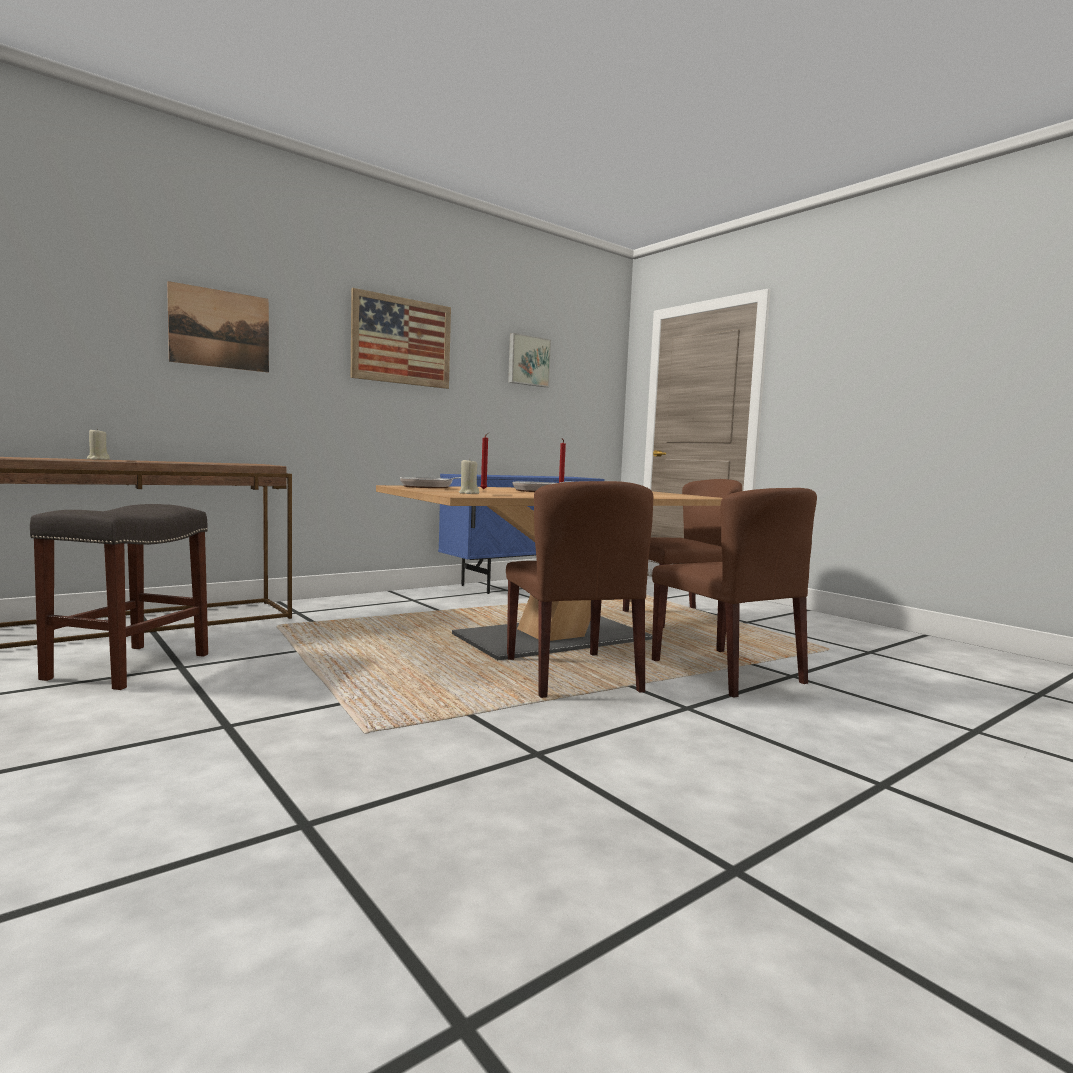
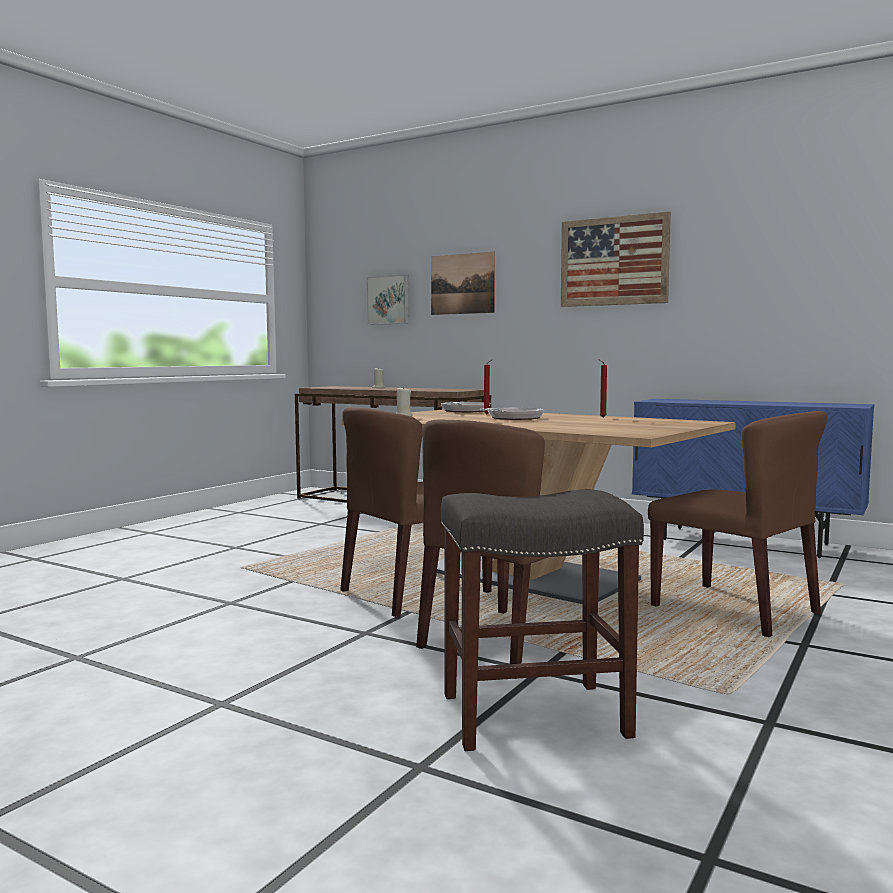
camera: 70 degrees right, 0 degrees up
(128, 667) = (311, 518): grey stool -> grey stool (531, 716)
(528, 361) = (792, 249): picture -> picture (389, 300)

